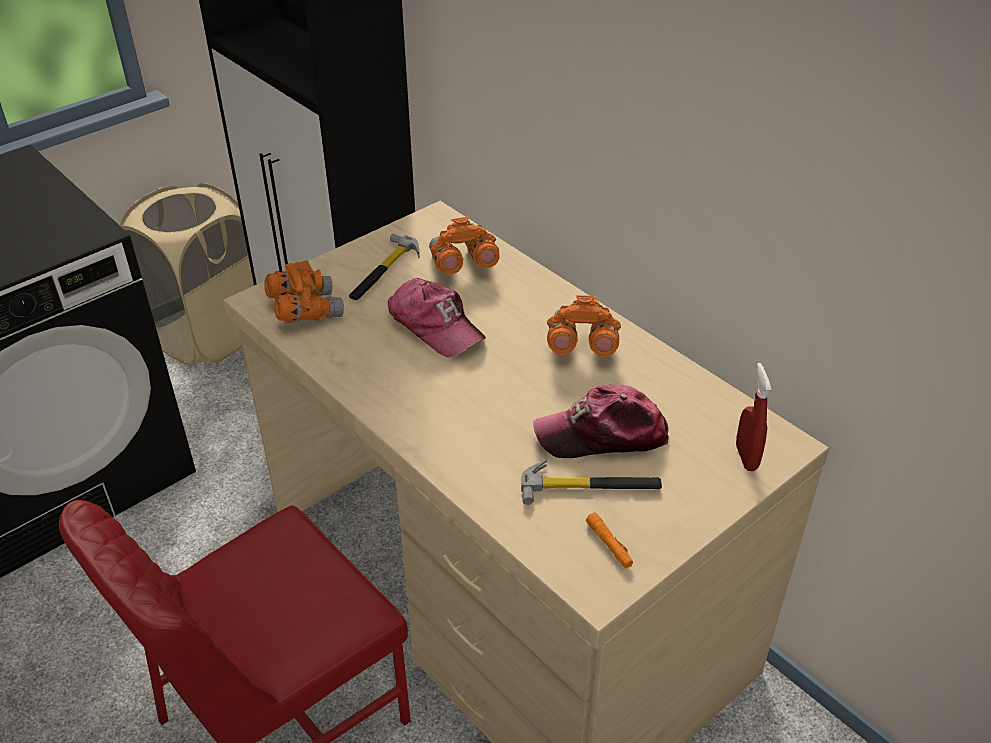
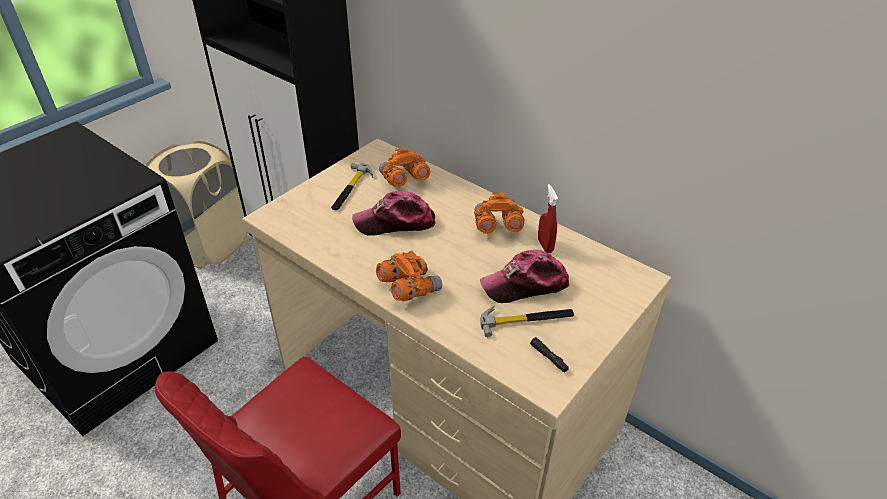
camera: 10 degrees left, 0 degrees up
(305, 310) = (302, 220): orange binoculars -> orange binoculars (408, 288)
(435, 326) = (395, 222): cap -> cap turned 135 degrees clockwise
(609, 544) = (549, 357): orange flashlight -> black flashlight
(746, 457) = (621, 289): red spray bottle -> red spray bottle (545, 246)

